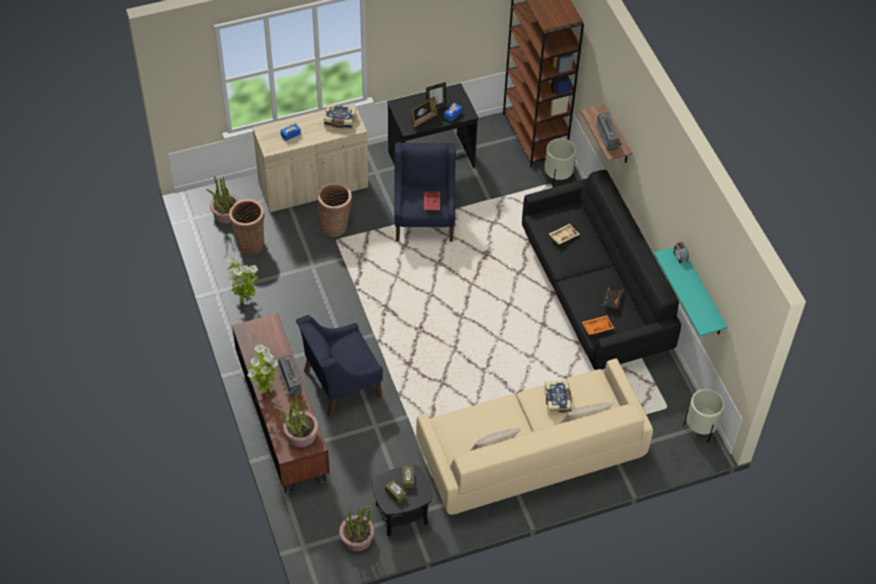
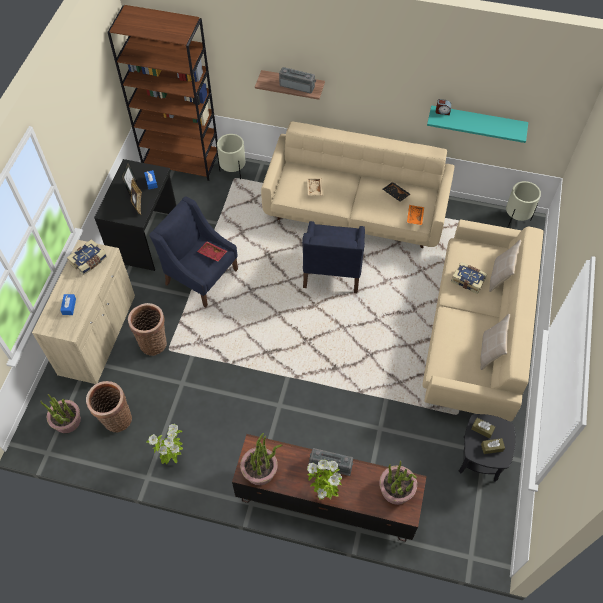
camera: 55 degrees left, 5 degrees up
(341, 383) = (319, 430): blue armchair -> blue armchair (332, 271)
(357, 538) = (485, 507): potted plant -> potted plant (260, 470)
(593, 294) = (355, 210): black sofa -> beige sofa

